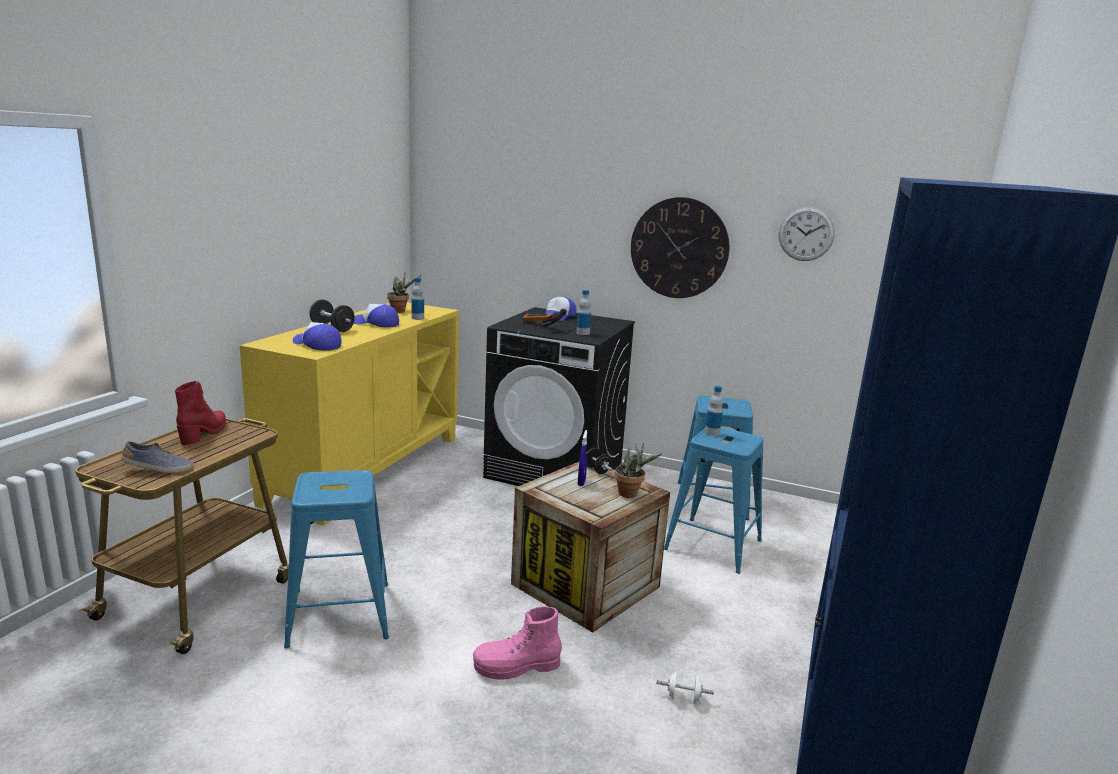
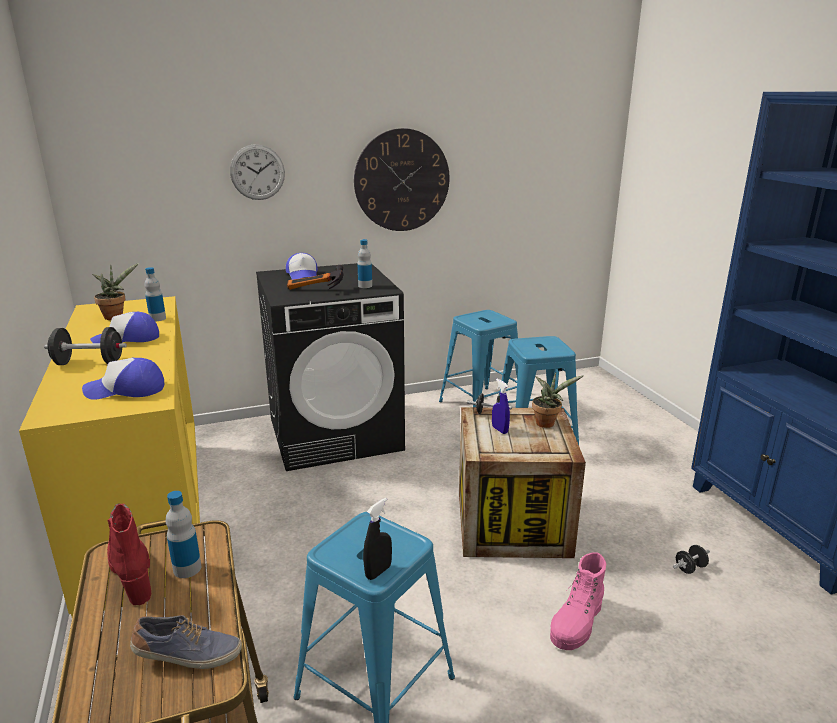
camera: 40 degrees left, 5 degrees up
(158, 469) = (188, 656): shoe -> shoe turned 45 degrees clockwise
(313, 496) = (378, 571): none -> black spray bottle
(683, 698) = (690, 568): white dumbbell -> black dumbbell
(712, 432) = (524, 345): bottle -> bottle (187, 568)
(806, 234) = (510, 151): wall clock -> wall clock (257, 172)

